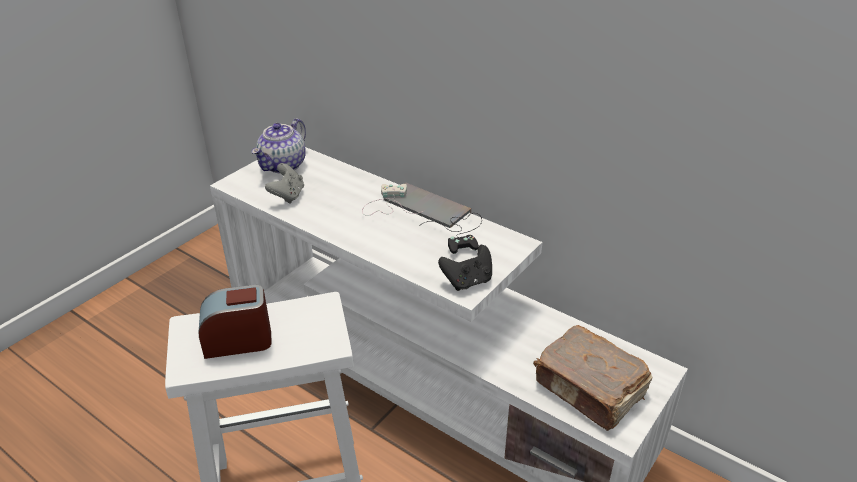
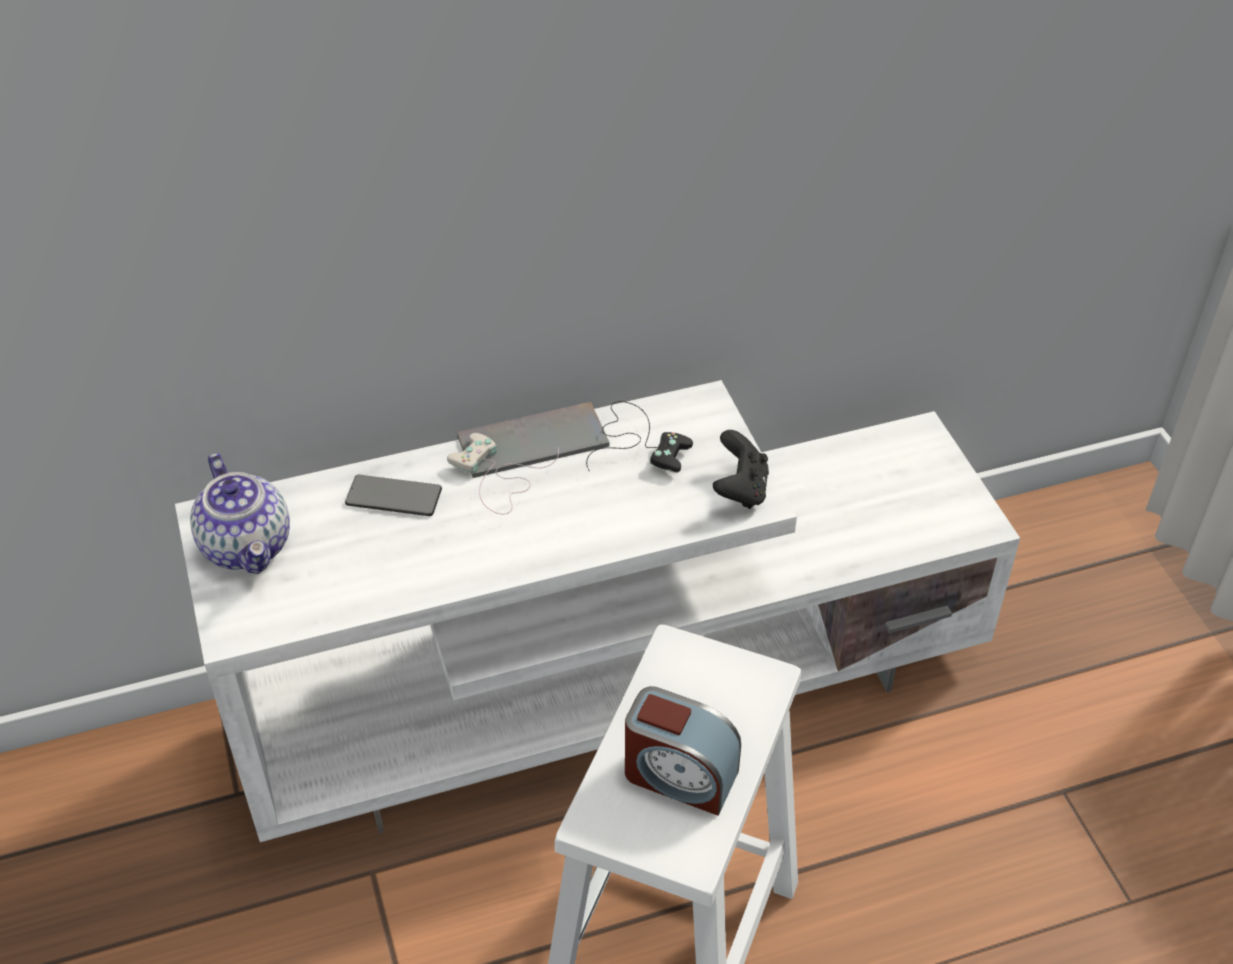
camera: 55 degrees left, 10 degrees up
(238, 341) = (679, 775): alarm clock -> alarm clock turned 90 degrees counterclockwise
(288, 196) = (347, 578): grey game controller -> none
(348, 186) = (394, 497): none -> phone
(590, 390) = (903, 509): brown book -> none

